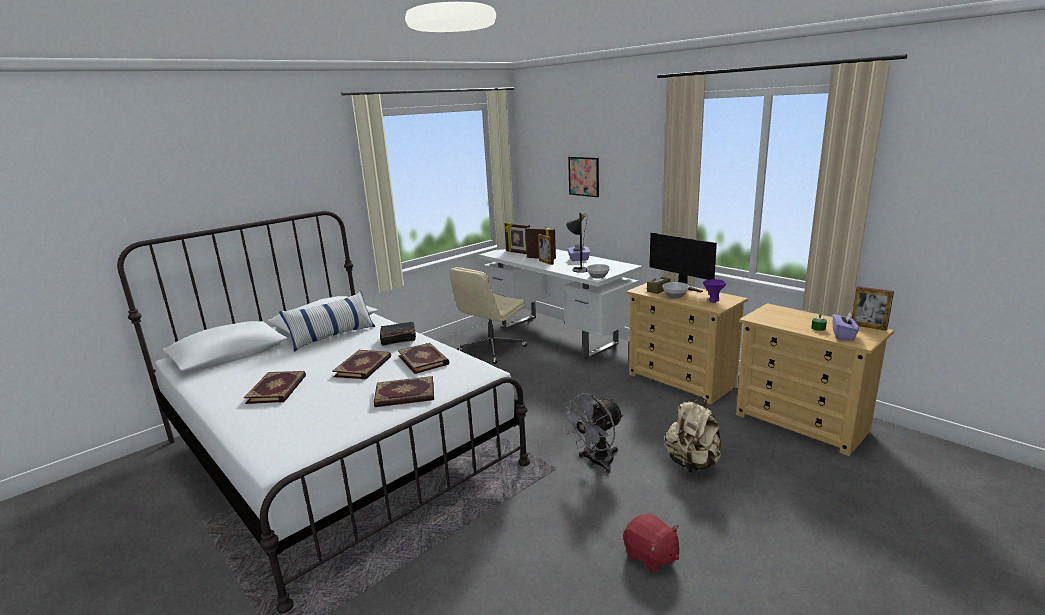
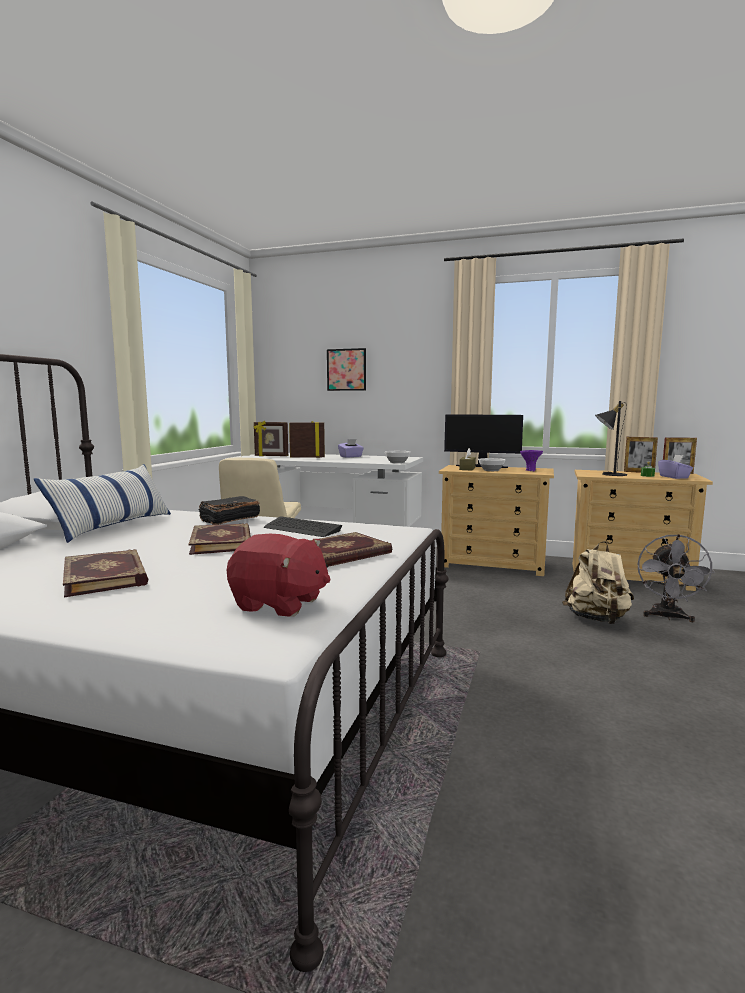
camera: 30 degrees left, 10 degrees down
(424, 360) = (302, 529): book -> keyboard
(546, 262) = (319, 459): picture frame -> picture frame (639, 472)
(578, 269) = (365, 460): black table lamp -> black table lamp (609, 474)
(596, 462) = (511, 637): grey fan -> grey fan (667, 617)
(650, 556) = (681, 701): red plush toy -> red plush toy (279, 604)

